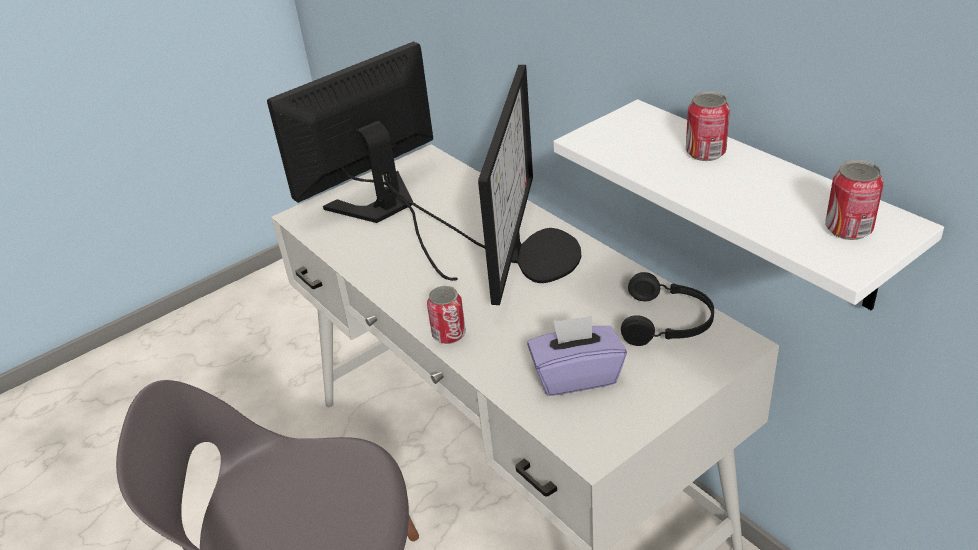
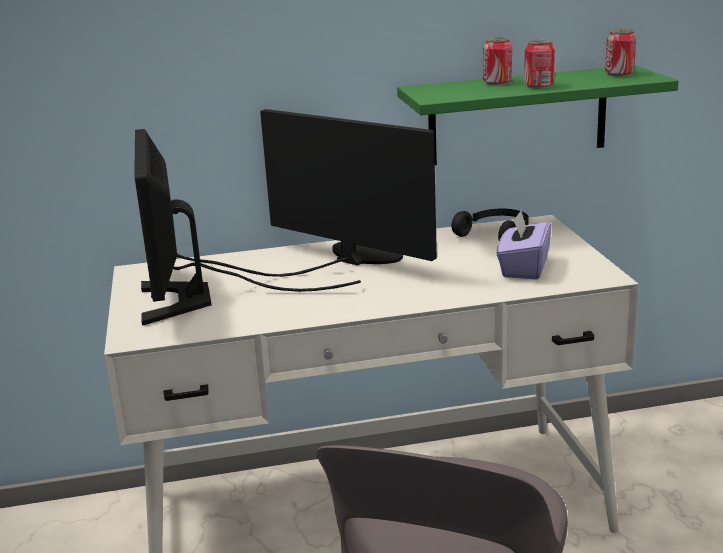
camera: 65 degrees left, 15 degrees down
(449, 334) = (424, 300): can -> can (539, 86)
(764, 204) = (518, 116): white shelf -> green shelf

